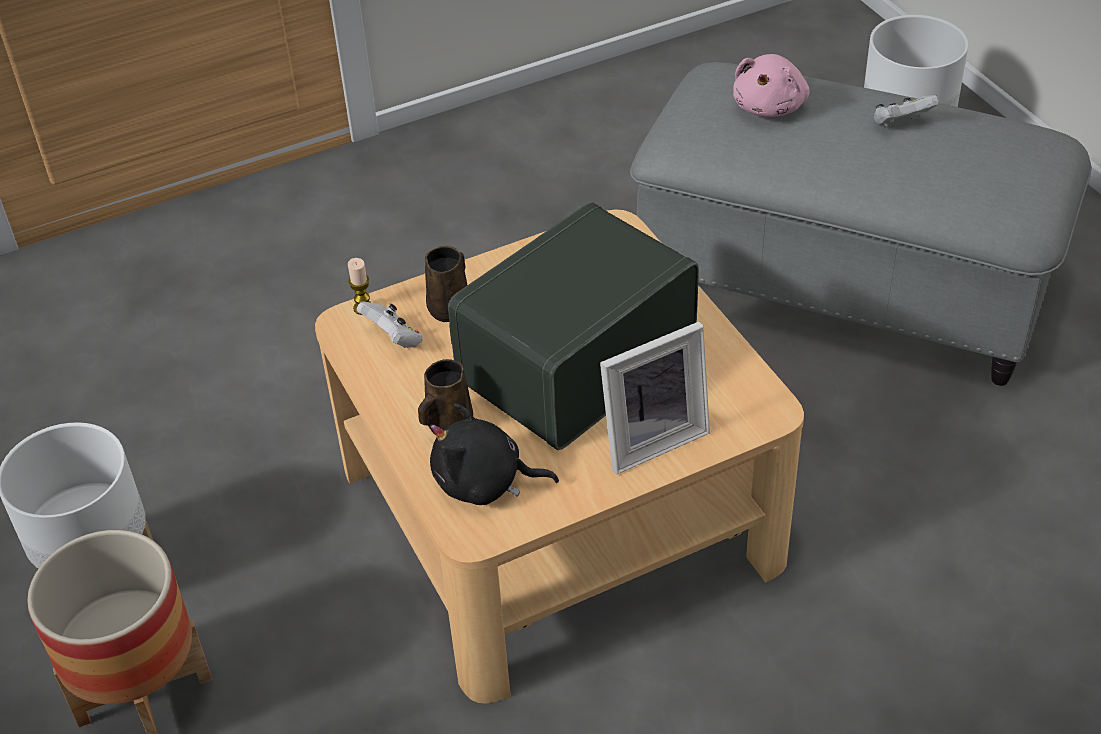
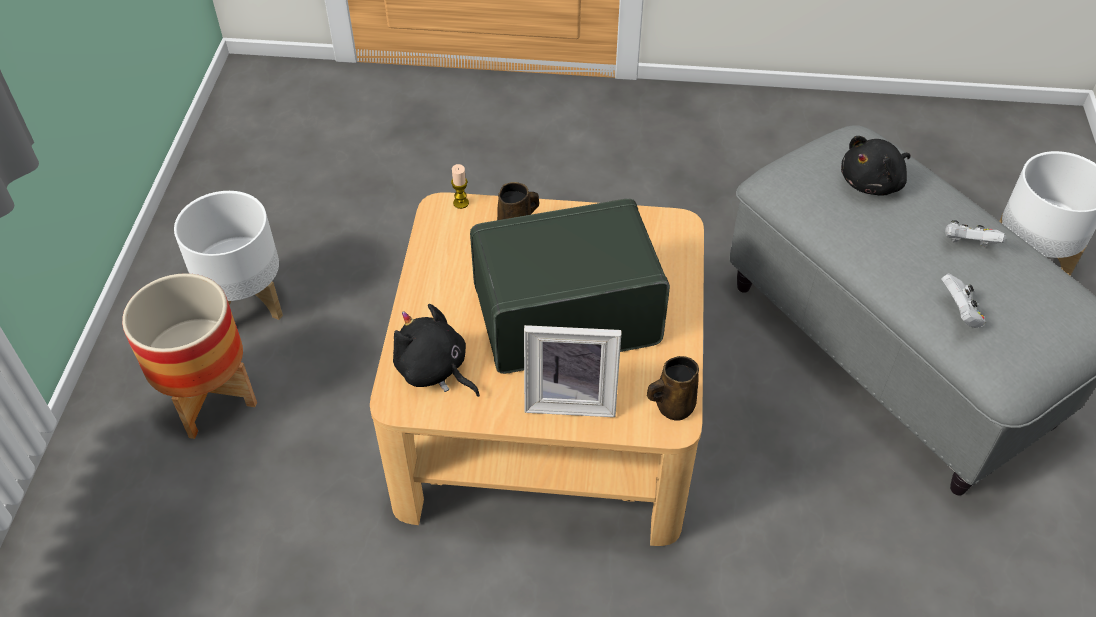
camera: 30 degrees right, 5 degrees up
(394, 339) = (461, 235): white game controller -> white game controller (959, 313)
(448, 426) = (445, 316): brown mug -> brown mug (672, 406)
(770, 106) = (873, 183): pink plush toy -> black plush toy

